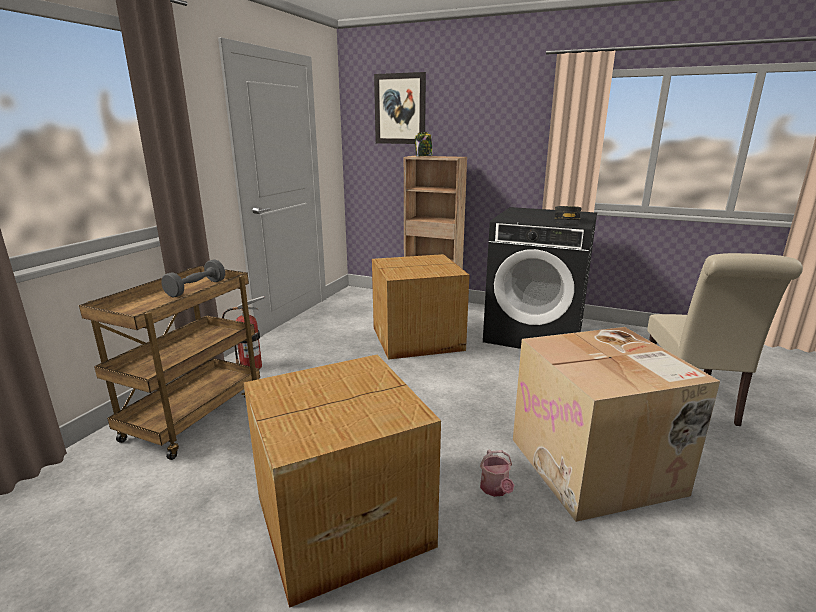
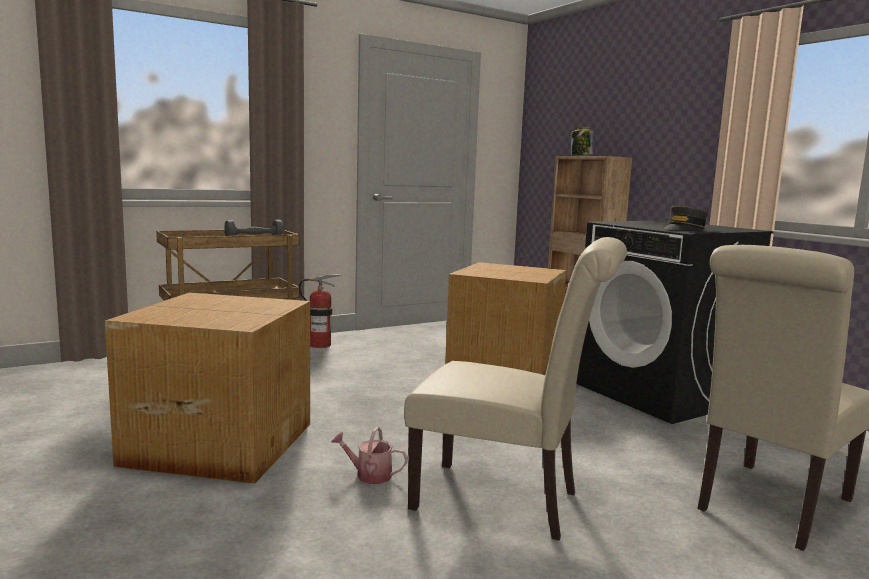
camera: 35 degrees right, 10 degrees down
(400, 109) = (574, 104): picture -> none
(495, 489) = (369, 475): watering can -> watering can turned 75 degrees clockwise
(597, 466) = (506, 501): cardboard box -> beige chair

